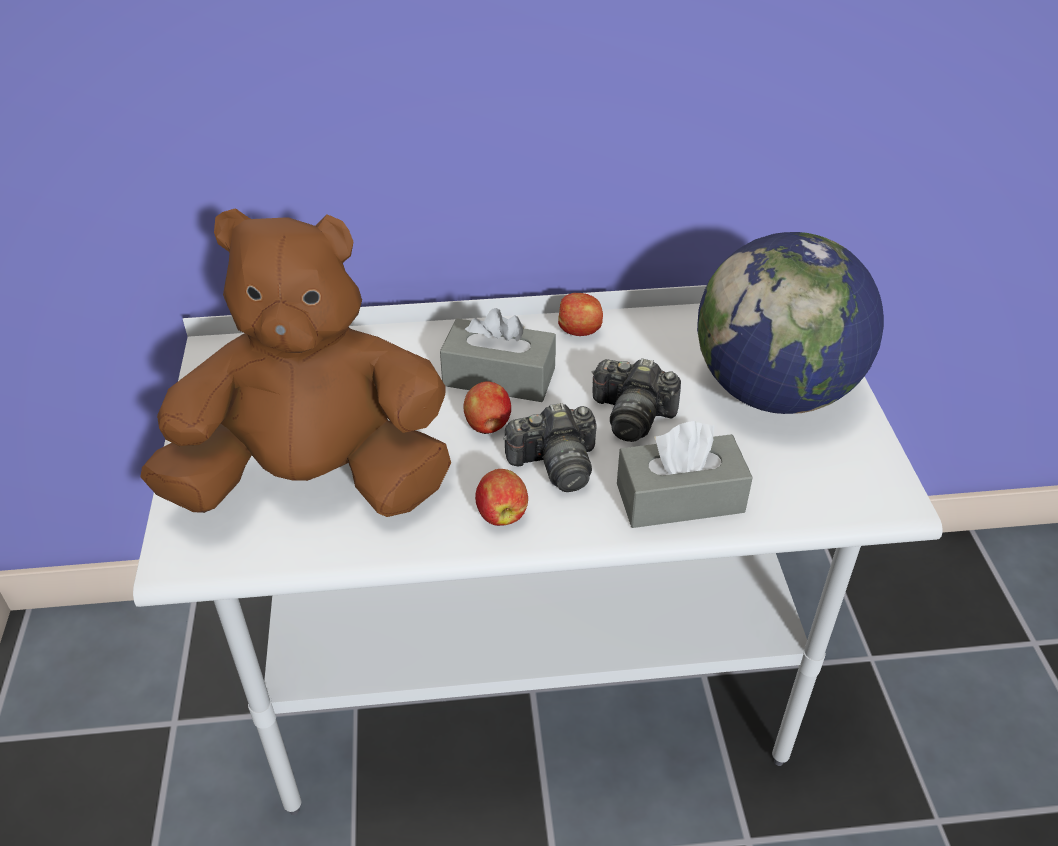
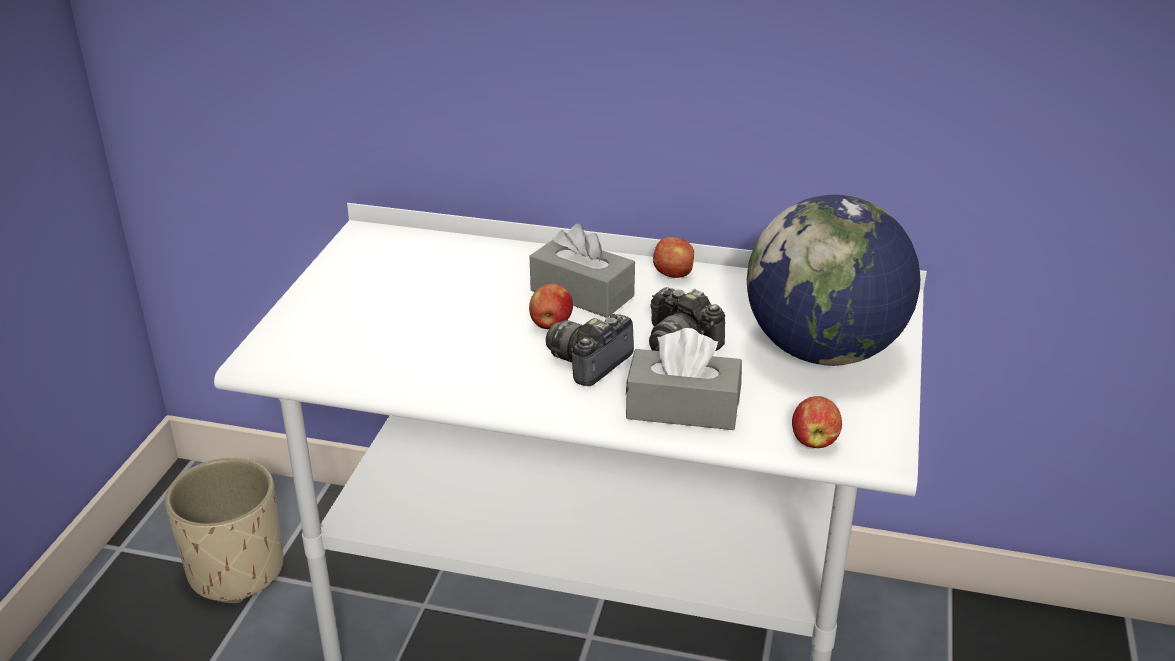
camera: 20 degrees right, 10 degrees down
(136, 727) = (236, 570): none -> beige planter
(317, 481) = (390, 333): brown plush toy -> none
(501, 513) = (523, 385): apple -> apple (814, 440)
(555, 464) = (590, 362): camera -> camera turned 120 degrees clockwise

